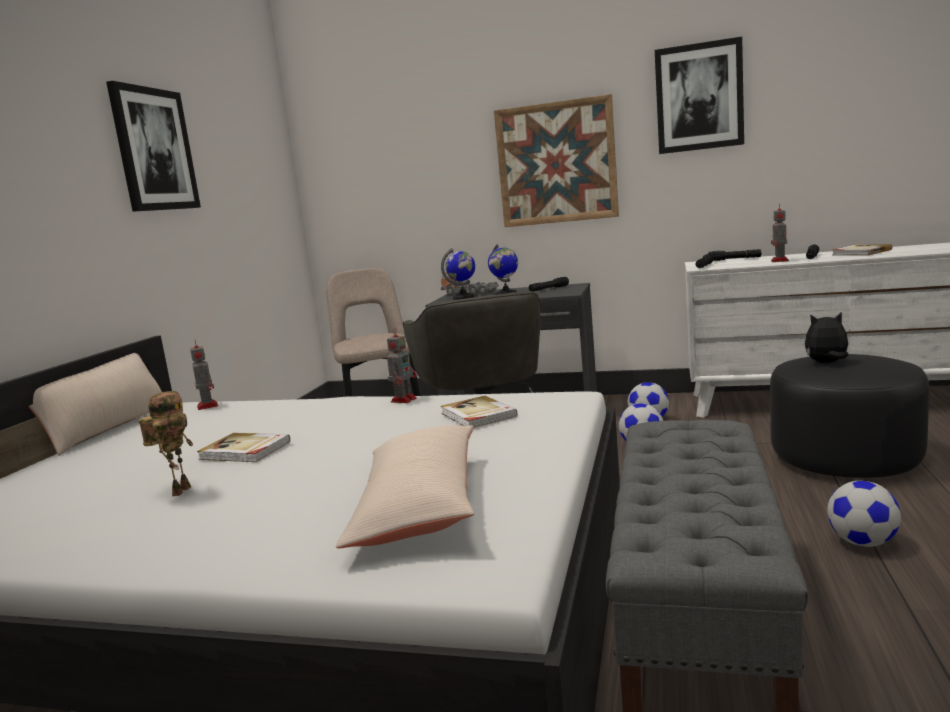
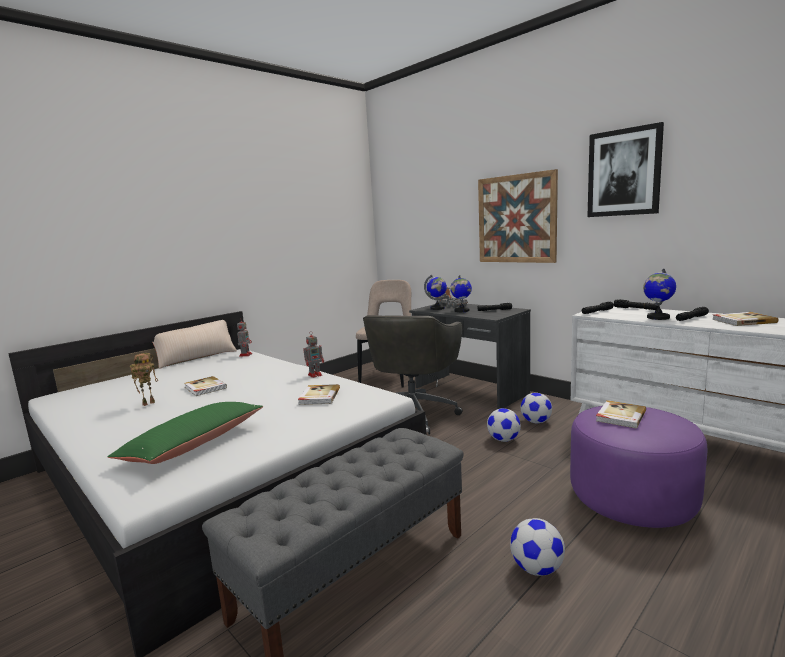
camera: 30 degrees right, 0 degrees up
(154, 149) = (256, 208): picture -> none
(418, 504) = (194, 444): beige pillow -> green pillow
(780, 261) = (657, 317): toy robot -> globe
(827, 363) = (620, 416): plush toy -> book
(845, 459) = (632, 499): black ottoman -> purple ottoman

